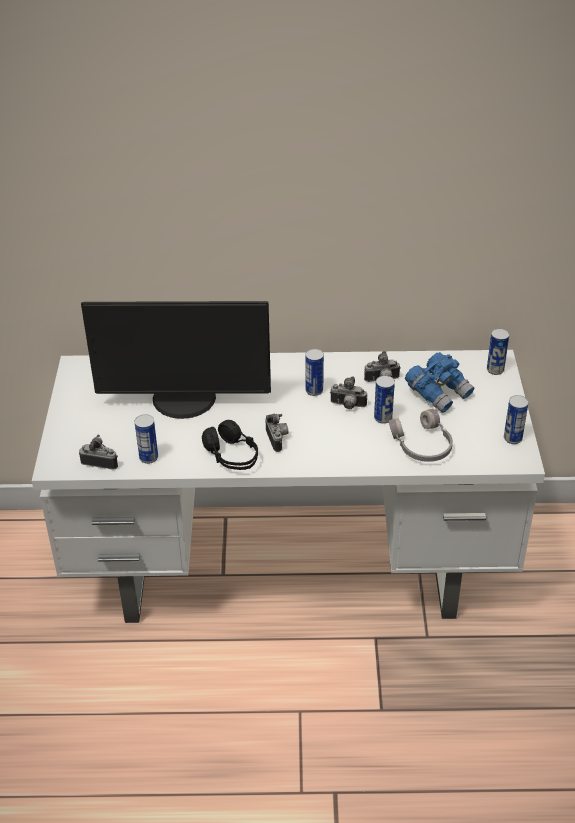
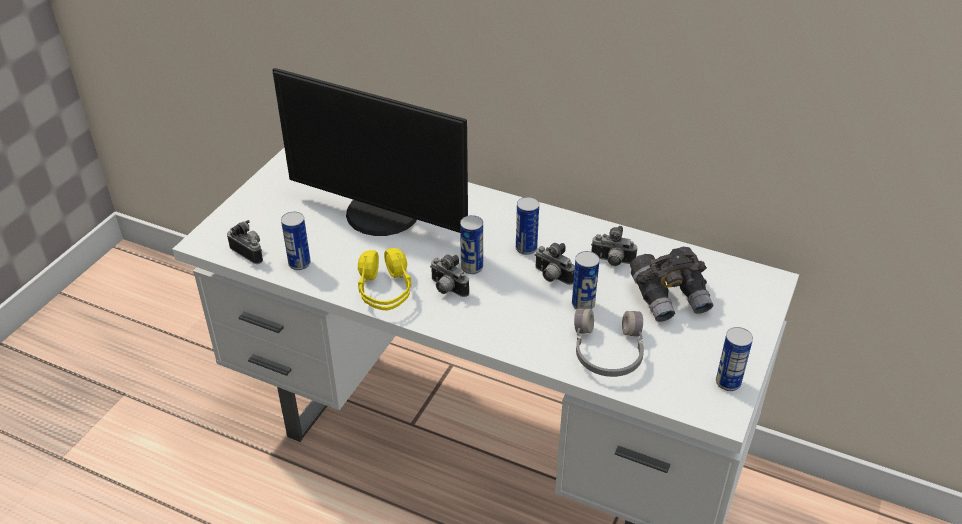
camera: 25 degrees right, 0 degrees up
(232, 456) = (385, 291): black headphones -> yellow headphones
(277, 439) = (447, 289): camera -> camera turned 120 degrees clockwise
(438, 393) = (670, 297): blue binoculars -> grey binoculars
(495, 370) = (760, 291): can -> can (472, 267)

